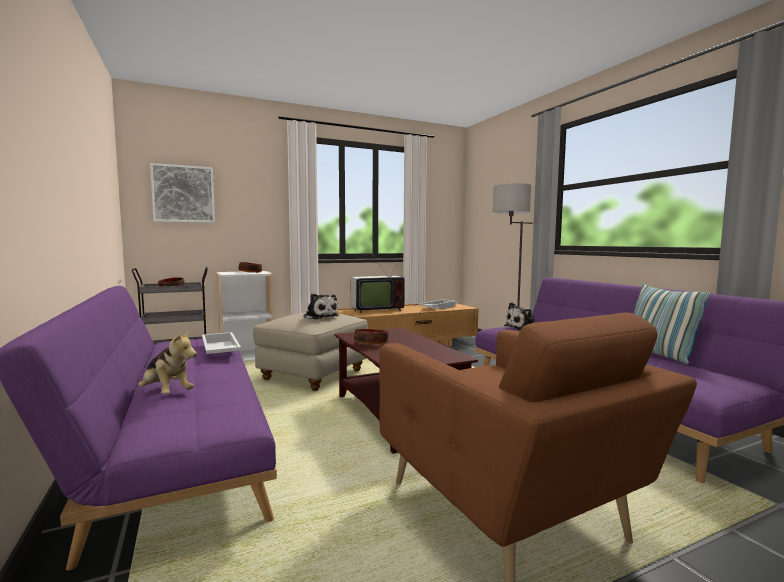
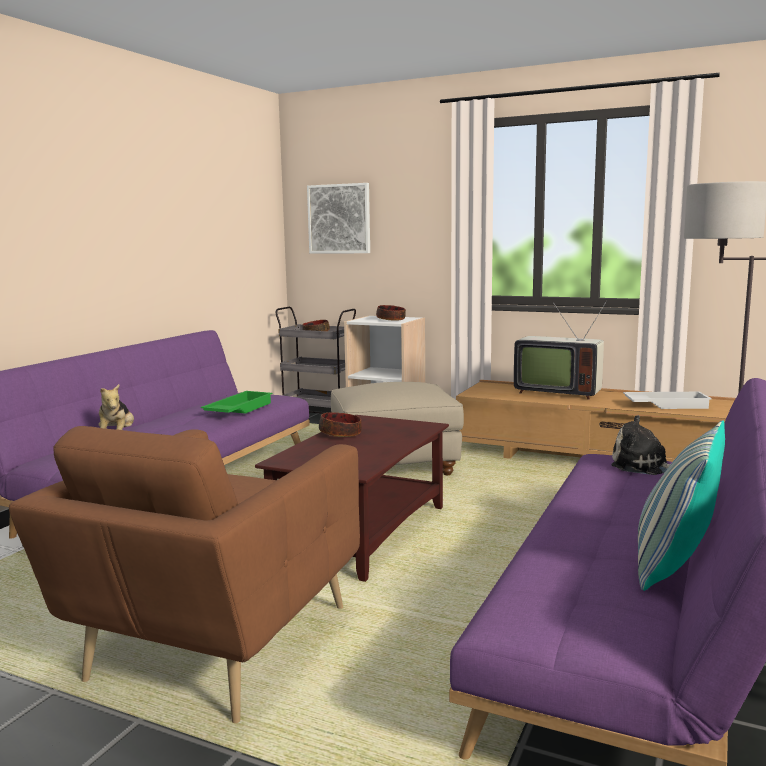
camera: 50 degrees right, 5 degrees up
(219, 350) = (238, 409): white tray -> green tray
(320, 317) = (391, 390): plush toy -> none

